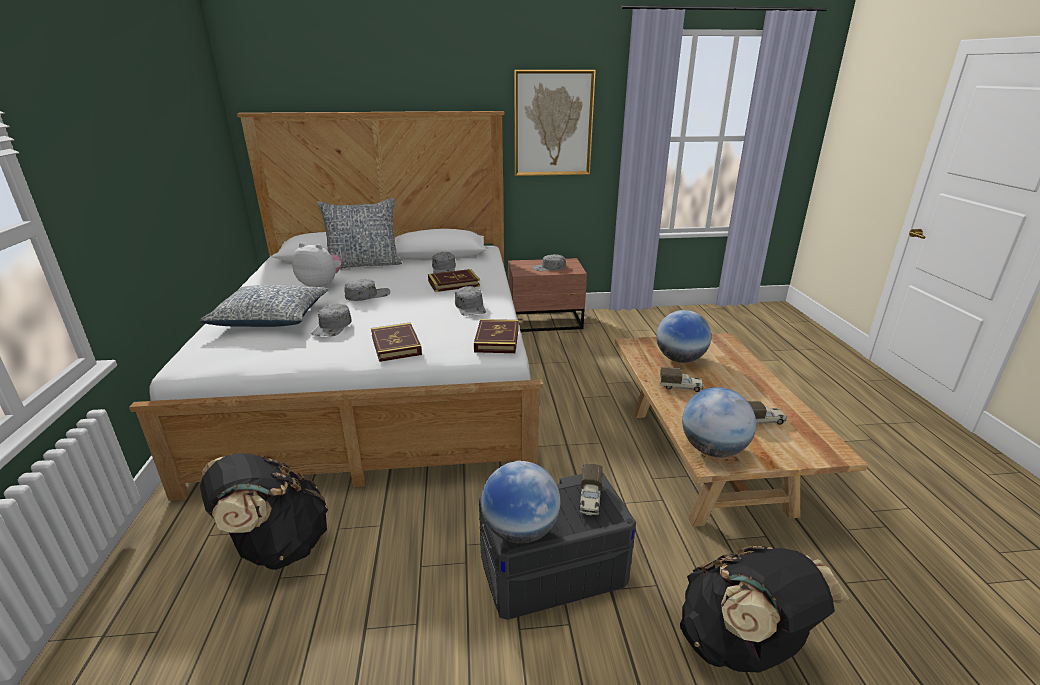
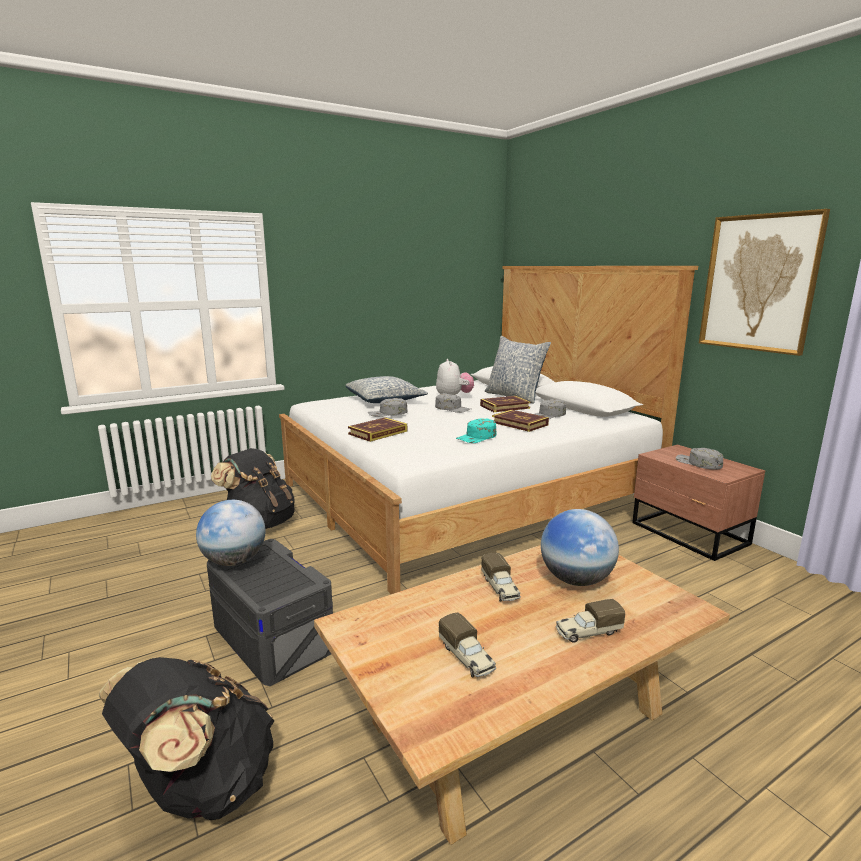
camera: 65 degrees right, 10 degrees down
(471, 307) = (477, 437): grey cap -> turquoise cap
(497, 339) = (423, 456): book -> book (504, 407)
(590, 499) = (285, 584): toy truck -> toy truck (587, 632)
(713, 450) = (371, 624): globe -> none

